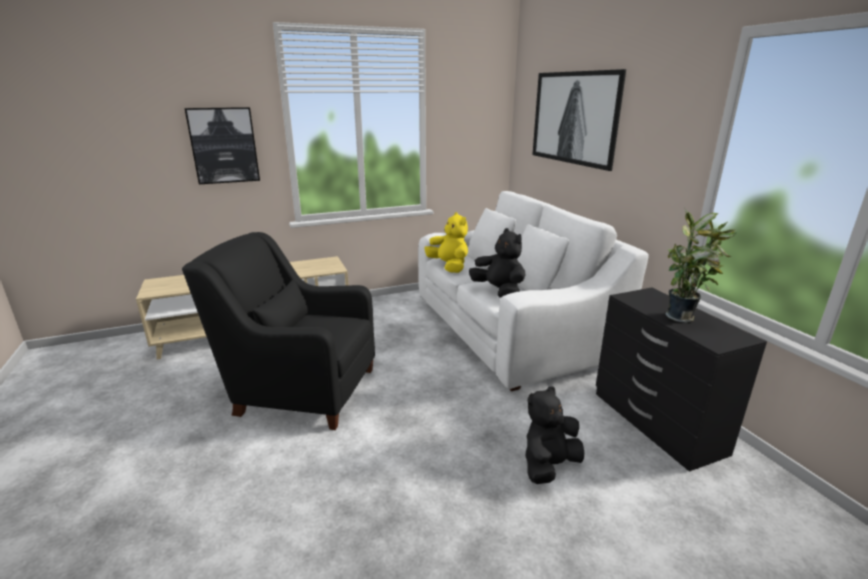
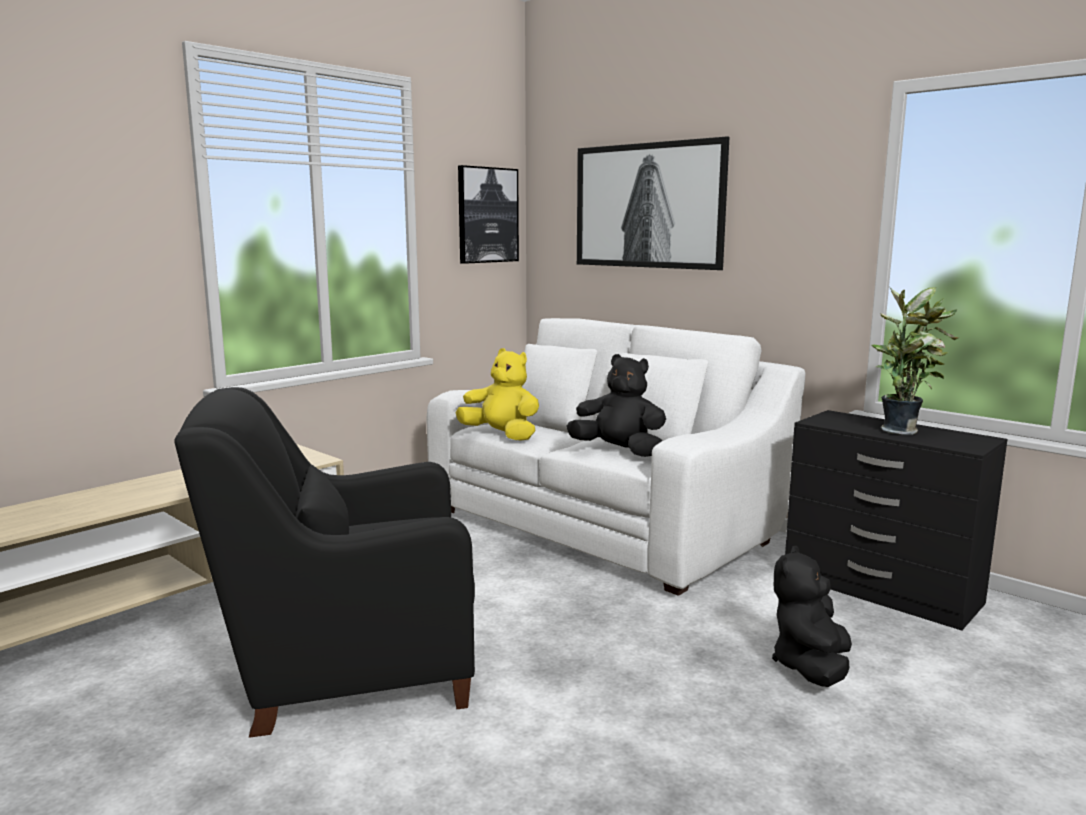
camera: 25 degrees left, 10 degrees down
(224, 145) = (89, 249): picture -> picture (487, 215)

